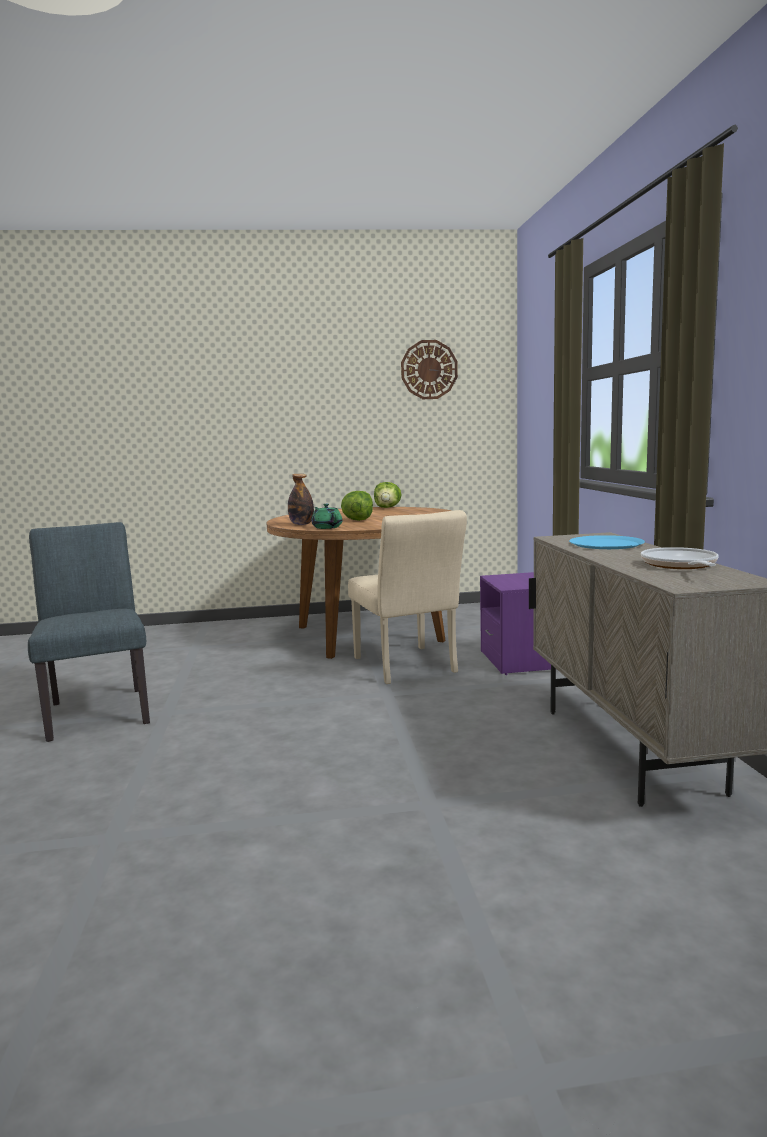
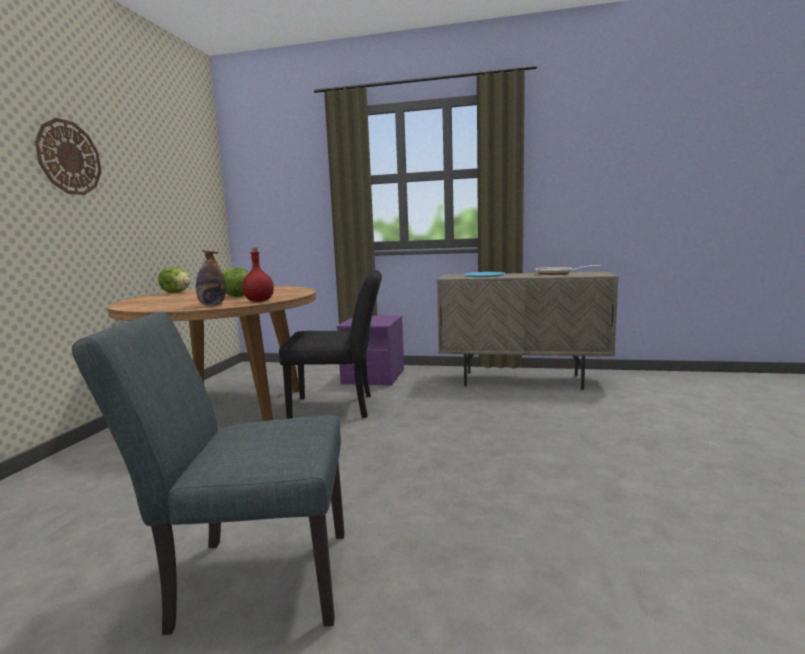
camera: 70 degrees left, 0 degrees up
(327, 527) = (259, 301): green teapot -> red bottle
(408, 667) = (339, 407): beige chair -> black chair
(429, 369) = (173, 160): wall clock -> wall clock (69, 157)

